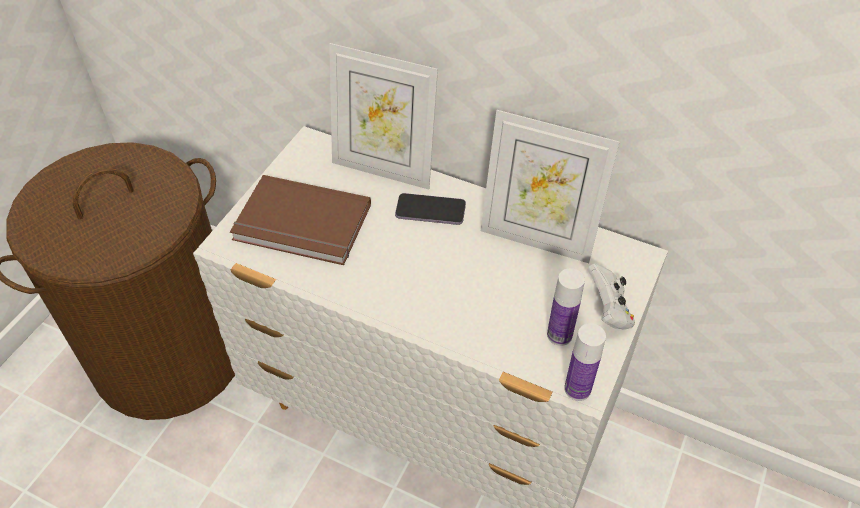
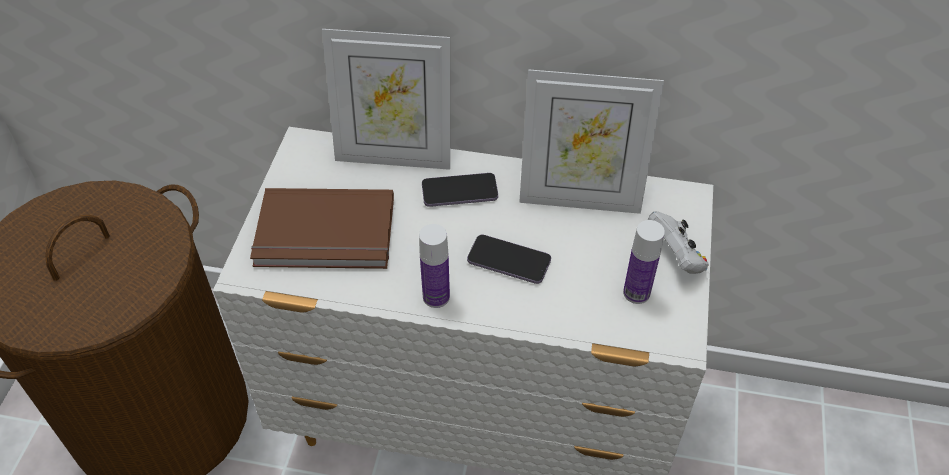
camera: 15 degrees left, 0 degrees up
(453, 281) = (509, 261): none -> phone
(577, 389) = (673, 343): bottle -> bottle (436, 297)

